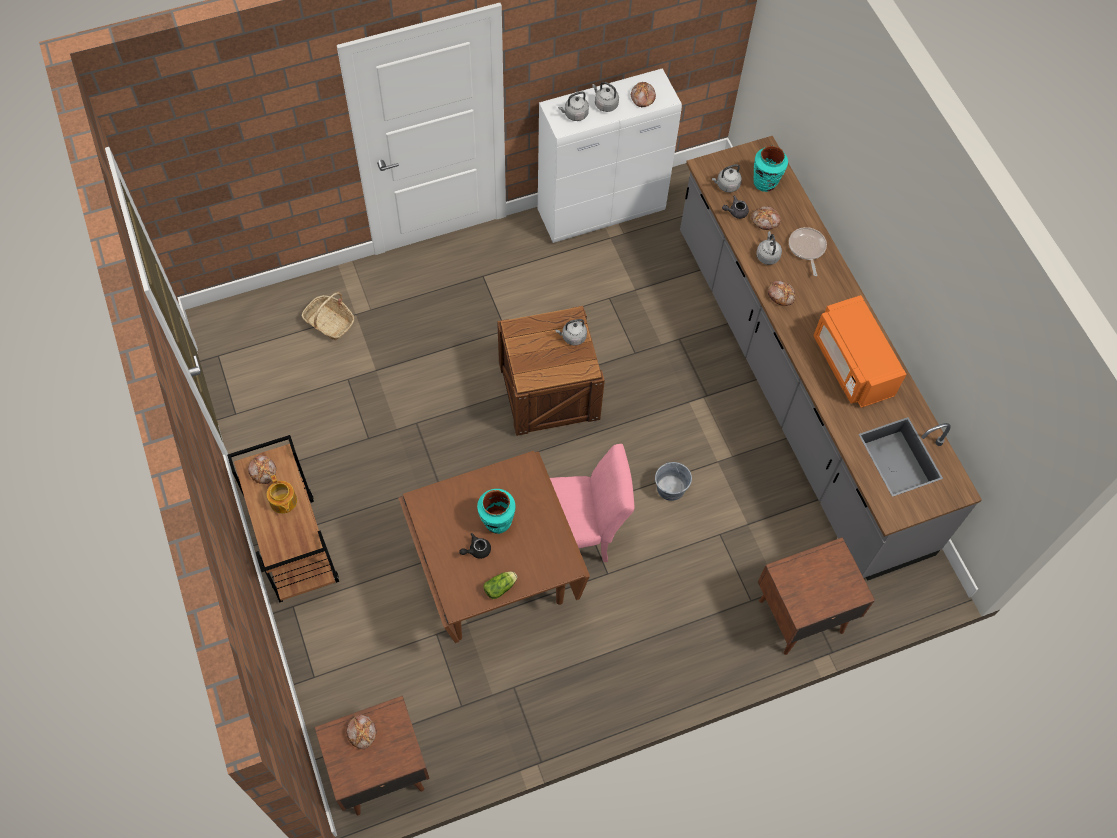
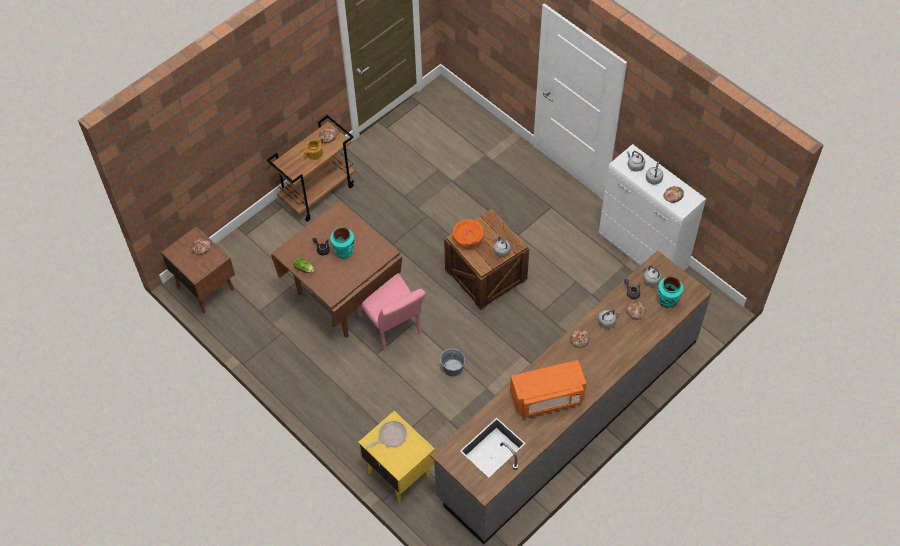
camera: 70 degrees right, 5 degrees down
(329, 322) = (471, 144): basket -> none
(534, 367) = (468, 239): none -> orange bowl
(799, 615) = (398, 473): brown nightstand -> yellow nightstand
(807, 248) = (627, 343): frying pan -> frying pan (391, 436)
(851, 365) = (547, 398): orange microwave -> orange microwave turned 150 degrees counterclockwise

